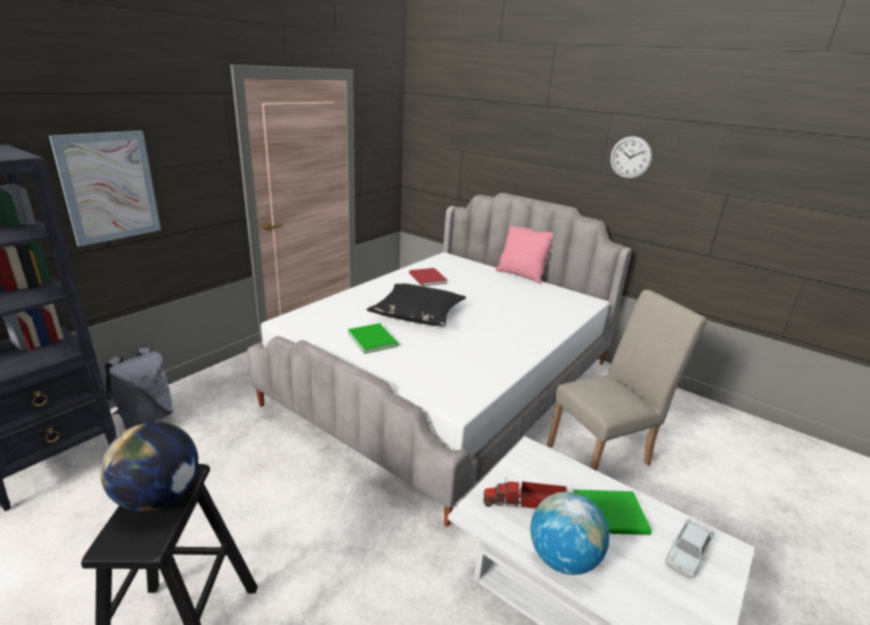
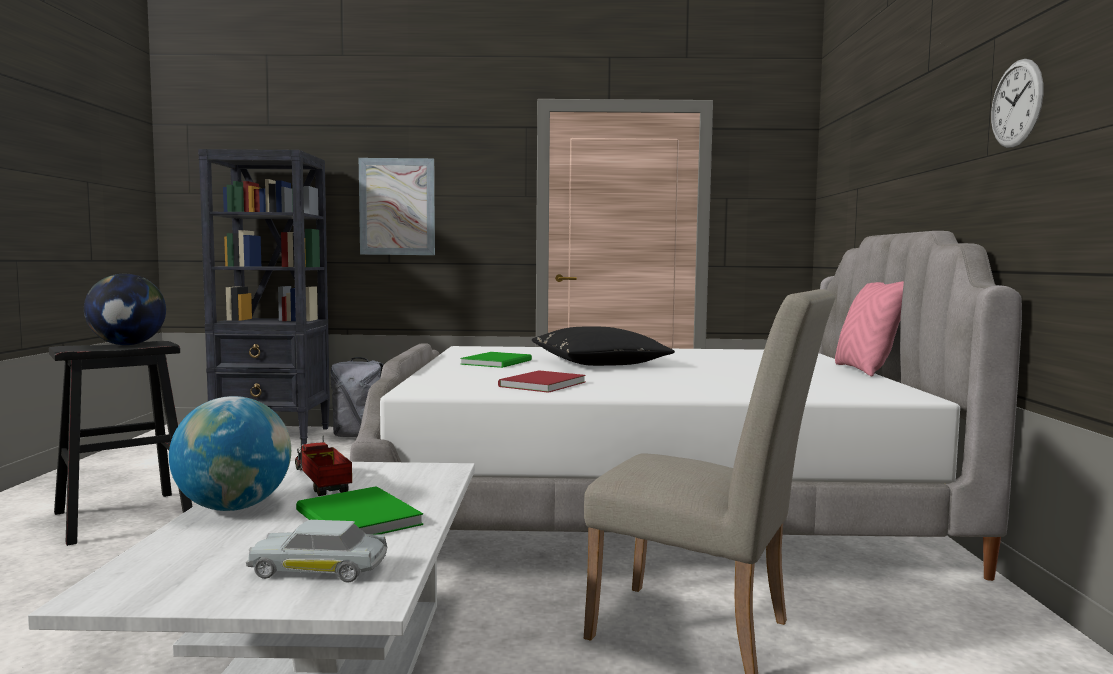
camera: 55 degrees right, 20 degrees down
(427, 279) = (704, 355): red book -> red book (539, 384)

